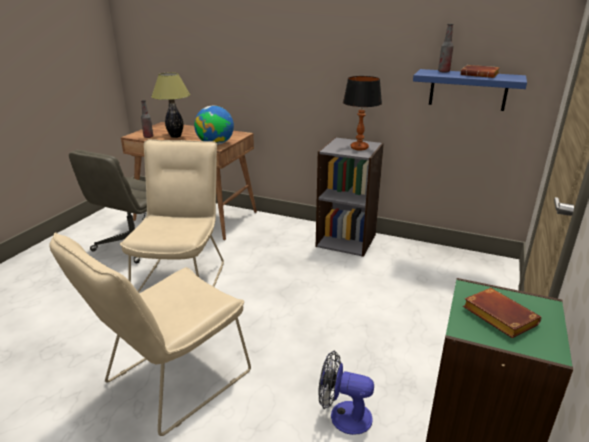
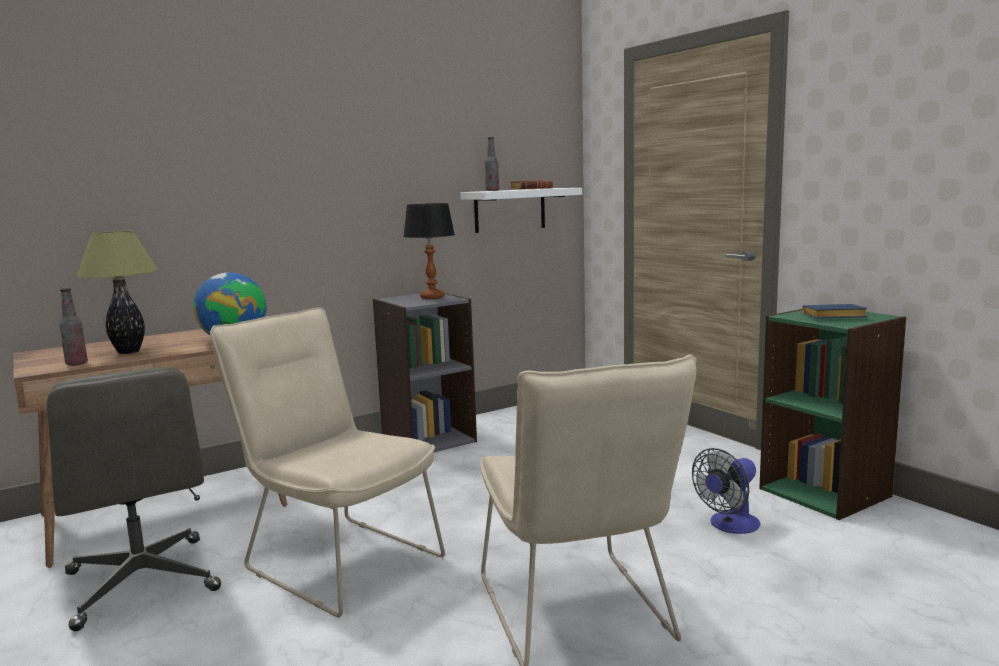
camera: 55 degrees left, 15 degrees down
(468, 90) = (510, 210): blue shelf -> white shelf
(496, 316) = (832, 317): brown book -> blue book

